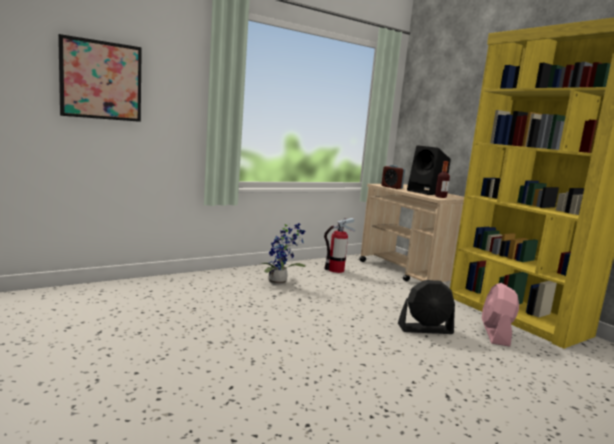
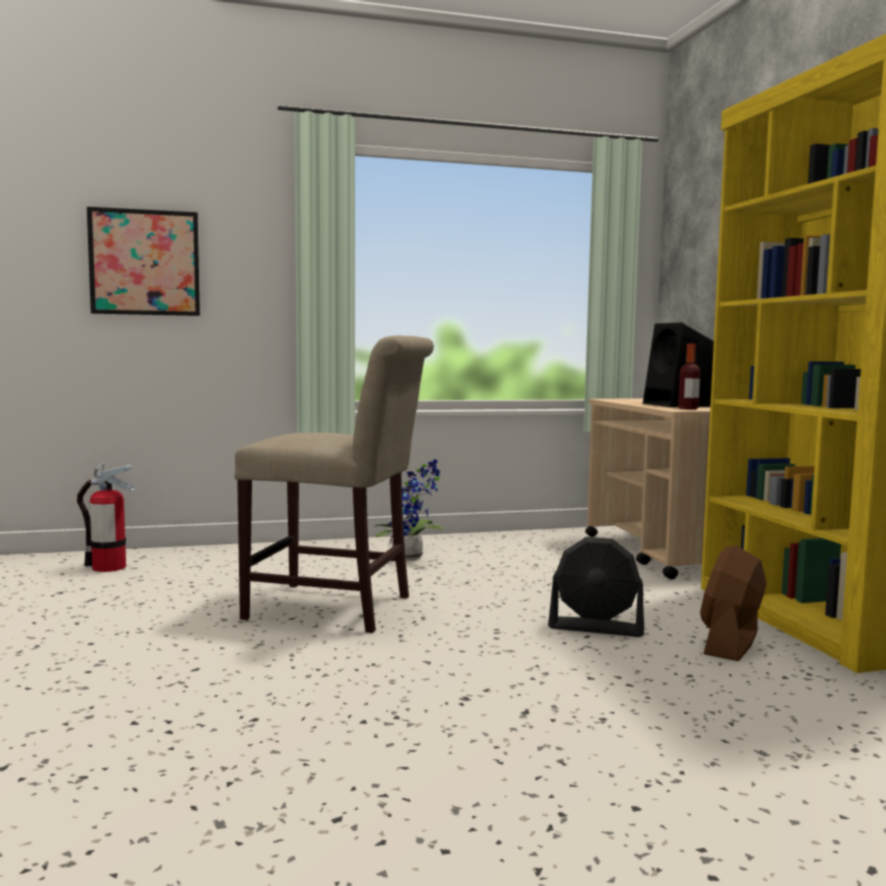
camera: 20 degrees right, 5 degrees down
(274, 326) = (338, 608): none -> beige chair
(336, 270) = (527, 546): fire extinguisher -> fire extinguisher (108, 567)
(391, 187) = (623, 401): alarm clock -> none
(495, 334) = (731, 643): pink fan -> brown fan

